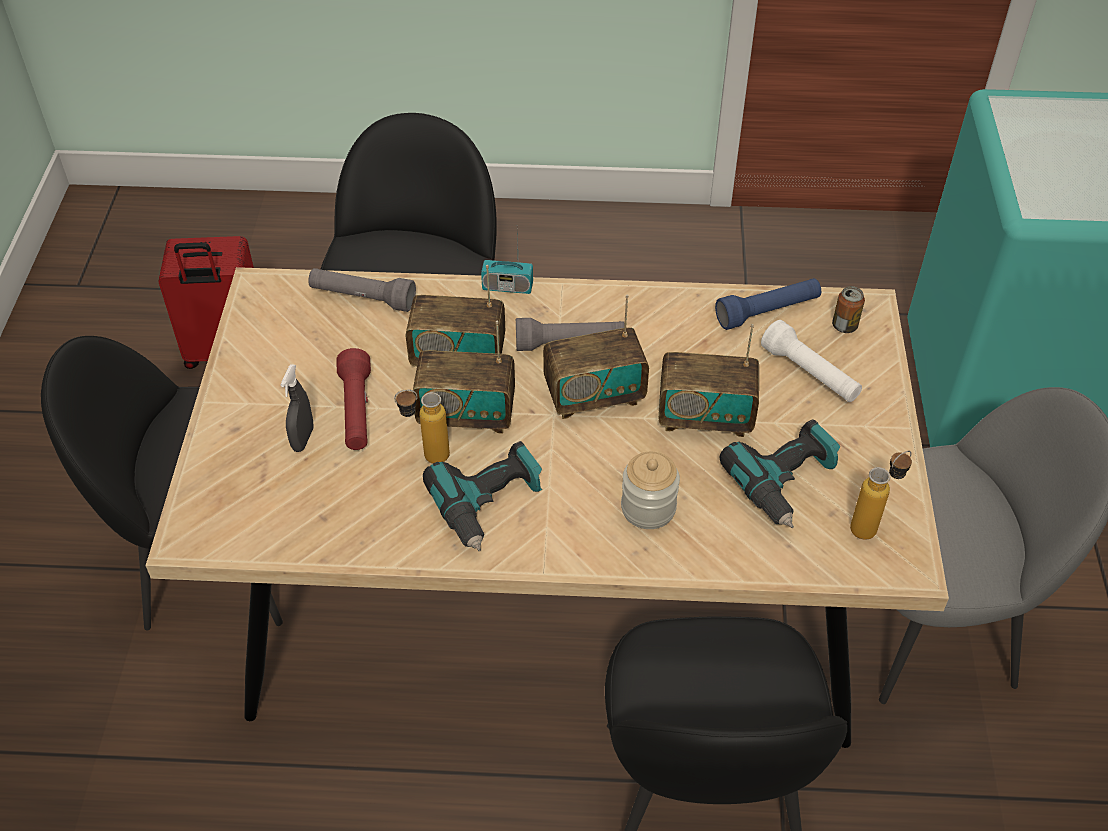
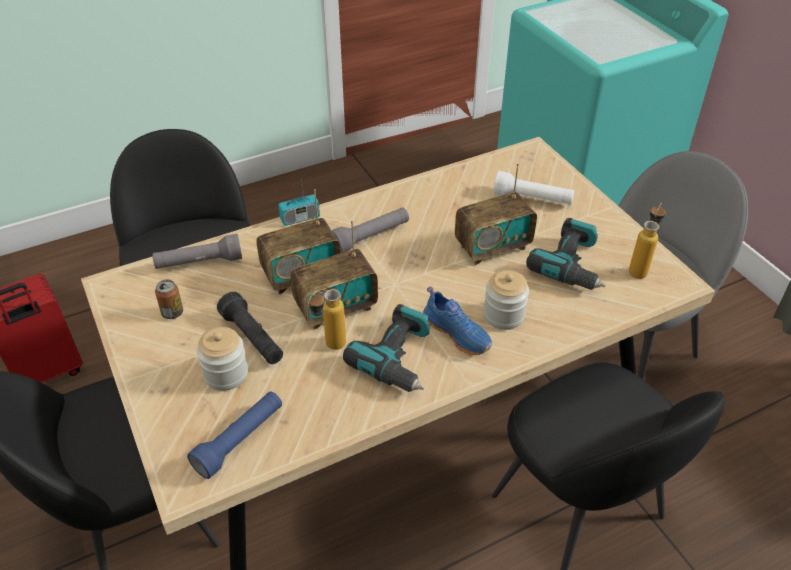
camera: 30 degrees left, 5 degrees down
(303, 439) = (226, 374): grey spray bottle -> jar
(356, 411) = (253, 338): red flashlight -> black flashlight
(578, 505) = (457, 333): none -> blue shoe
(594, 396) = (412, 262): radio -> none
(767, 312) = (478, 174): blue flashlight -> blue flashlight (240, 440)
(844, 326) = (529, 165): can -> can (172, 313)

